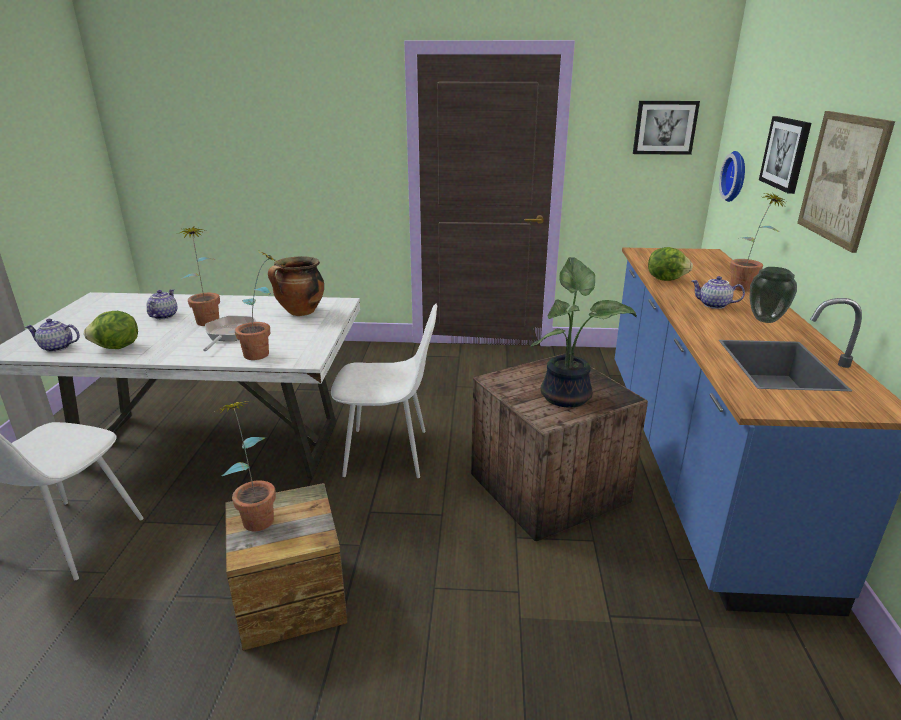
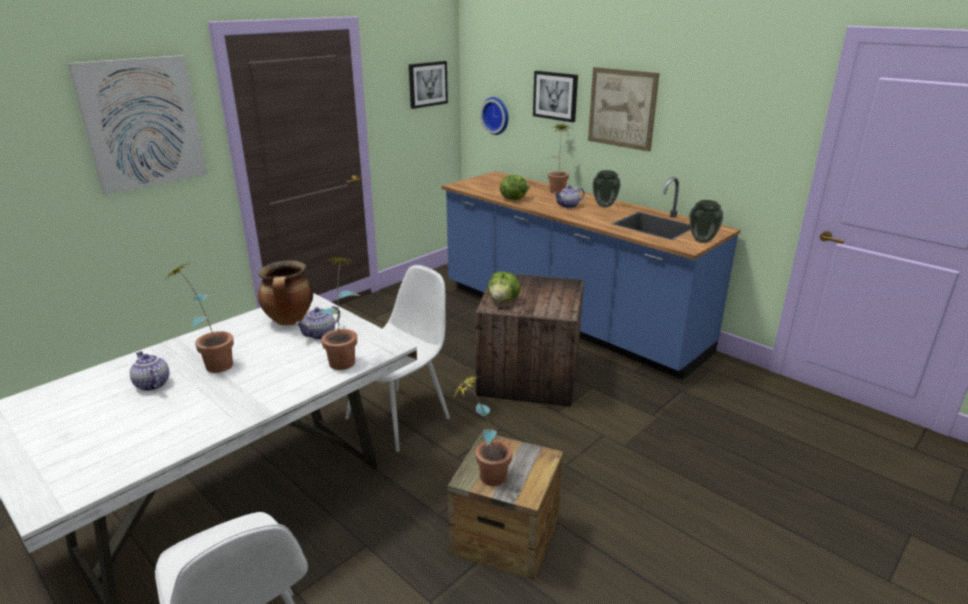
camera: 50 degrees left, 0 degrees up
(56, 348) = (108, 467): teapot -> teapot (320, 335)
(117, 348) = (187, 428): lettuce -> lettuce (503, 301)
(229, 334) = (274, 363): frying pan -> none
(334, 127) = (143, 123): none -> picture
(568, 396) = (546, 295): potted plant -> none
(807, 409) = (703, 241): none -> vase

